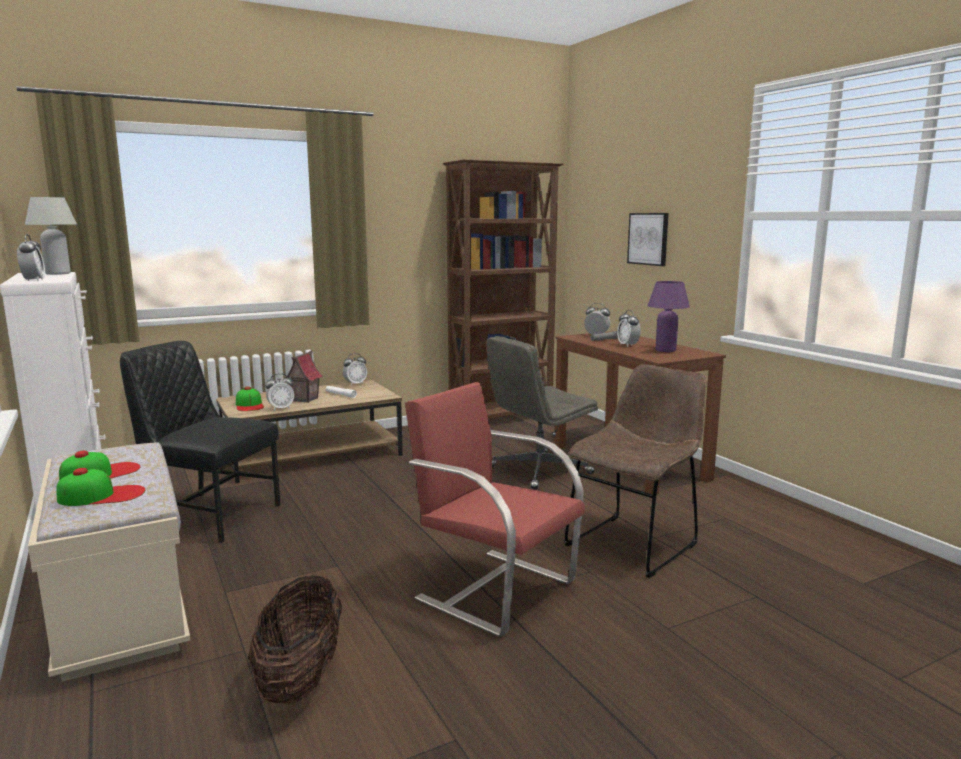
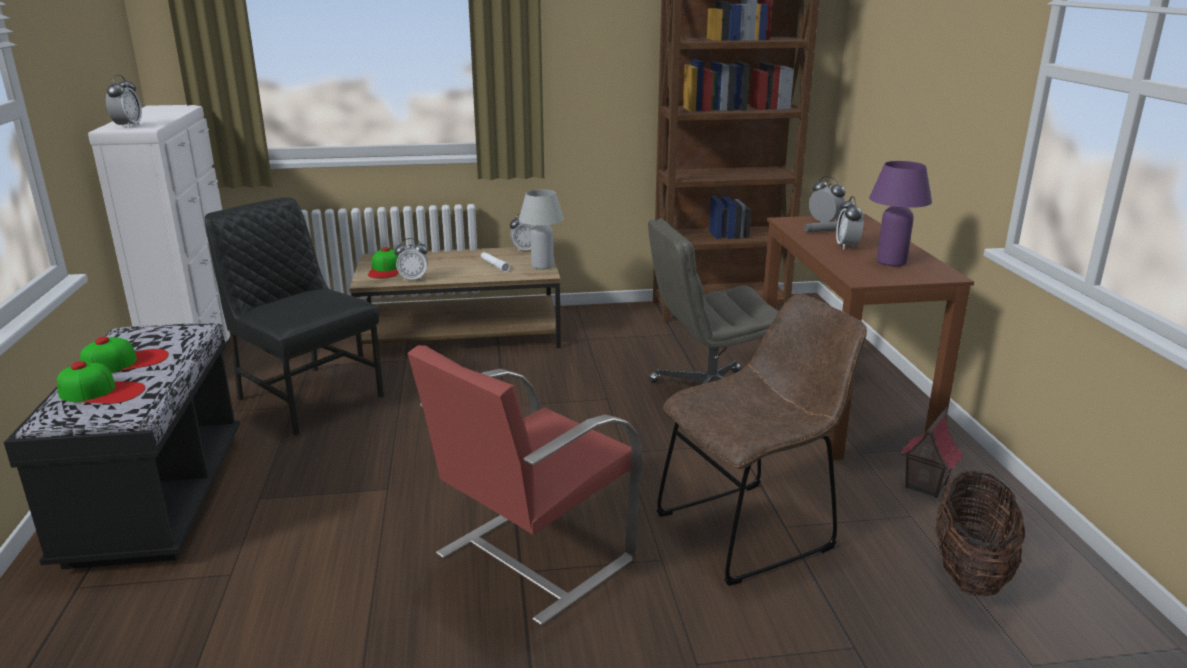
camera: 20 degrees right, 10 degrees up
(58, 273) = (177, 110): white table lamp -> white table lamp (542, 266)
(121, 610) = (156, 500): beige bench -> black bench
(301, 677) = (259, 621): basket -> basket (970, 570)
(304, 399) = (449, 268): toy house -> toy house (925, 485)
(494, 589) = (531, 558): red chair -> red chair turned 105 degrees counterclockwise
(648, 239) = (928, 83): picture -> none

